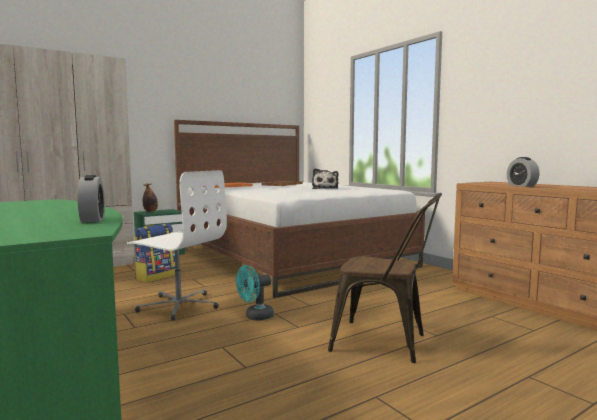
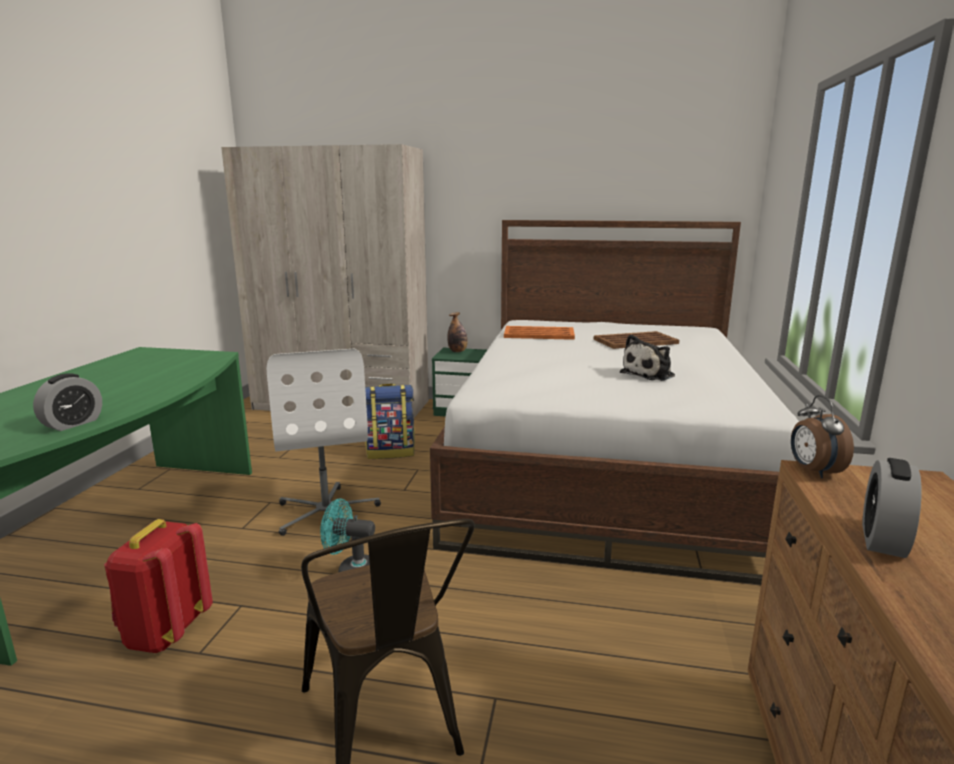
camera: 45 degrees right, 10 degrees up
(202, 372) = (165, 633): none -> red backpack
(470, 183) = (813, 471): none -> alarm clock

